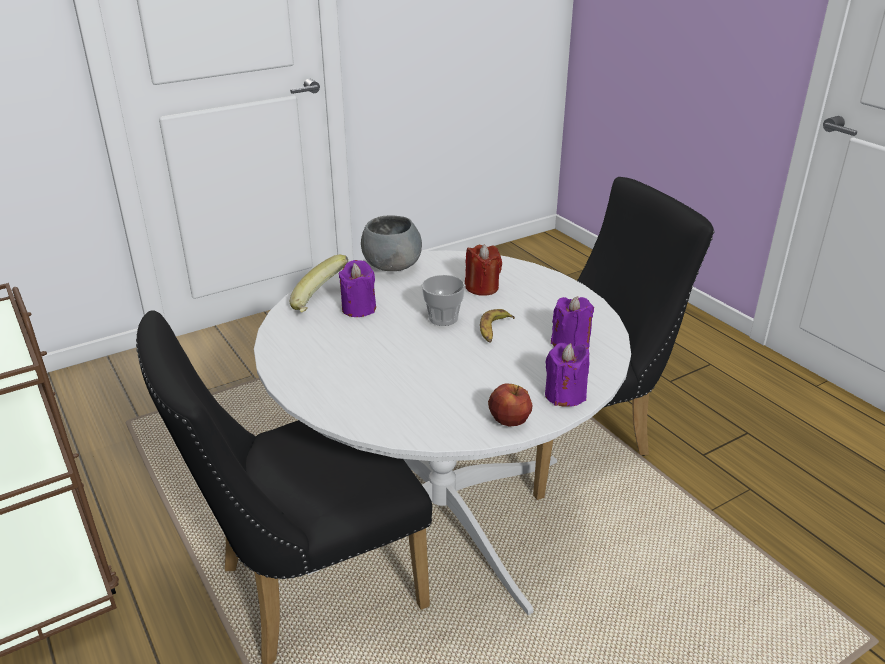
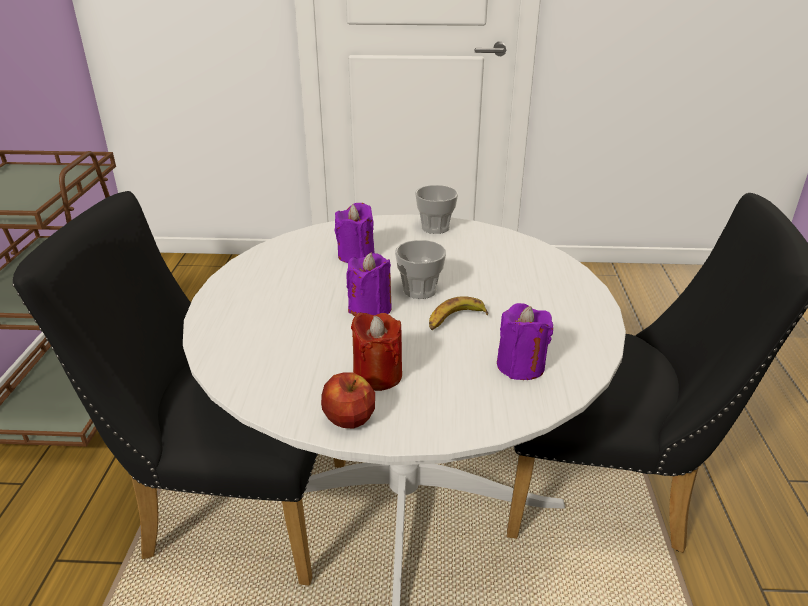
camera: 35 degrees right, 0 degrees up
(321, 303) = (332, 240): banana -> none
(392, 266) = (435, 227): grey bowl -> cup
(482, 288) = (497, 274): red candle -> red candle (377, 375)
(565, 395) = (442, 419): purple candle -> purple candle (370, 309)

